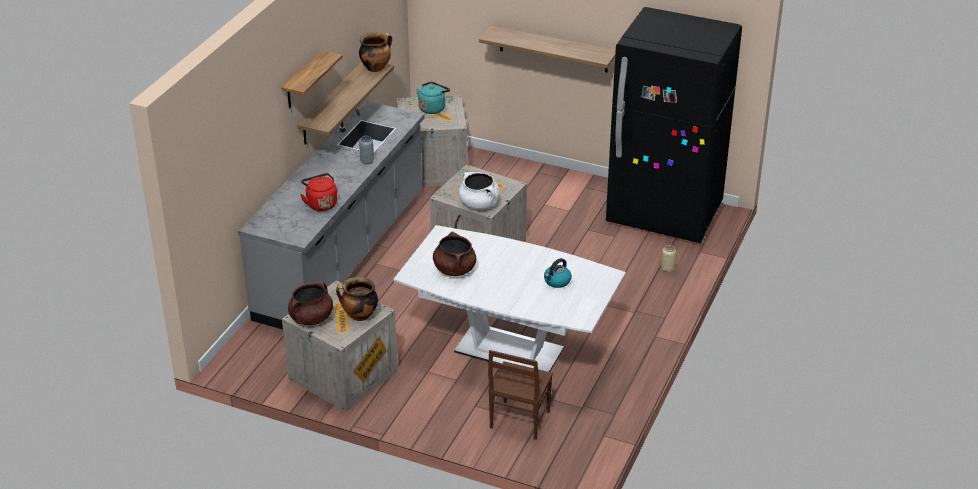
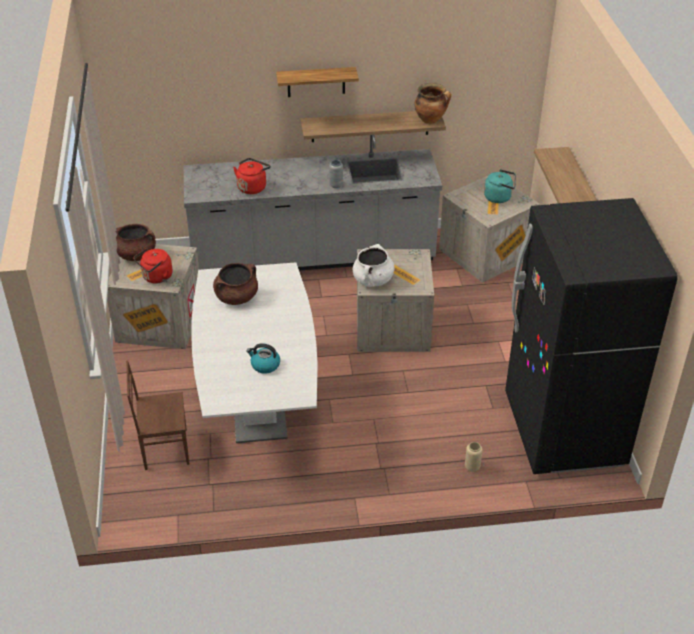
camera: 60 degrees right, 5 degrees up
(359, 316) = (156, 277): cooking pot -> red kettle

